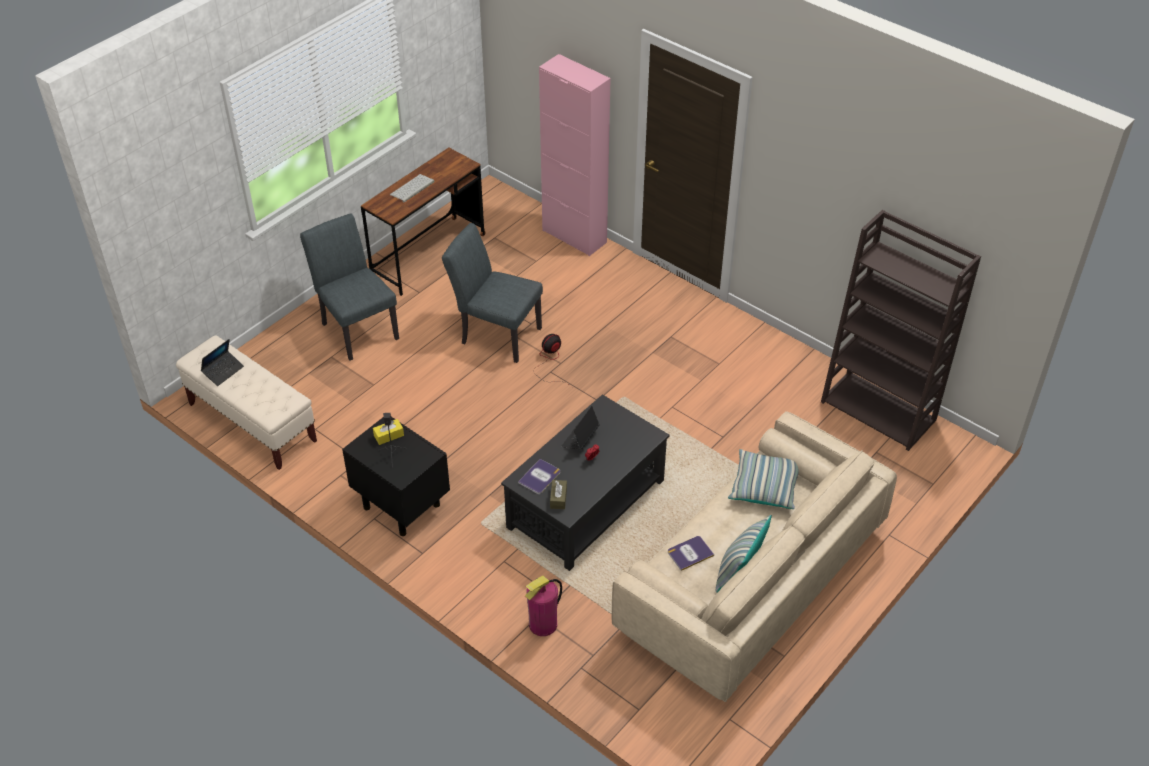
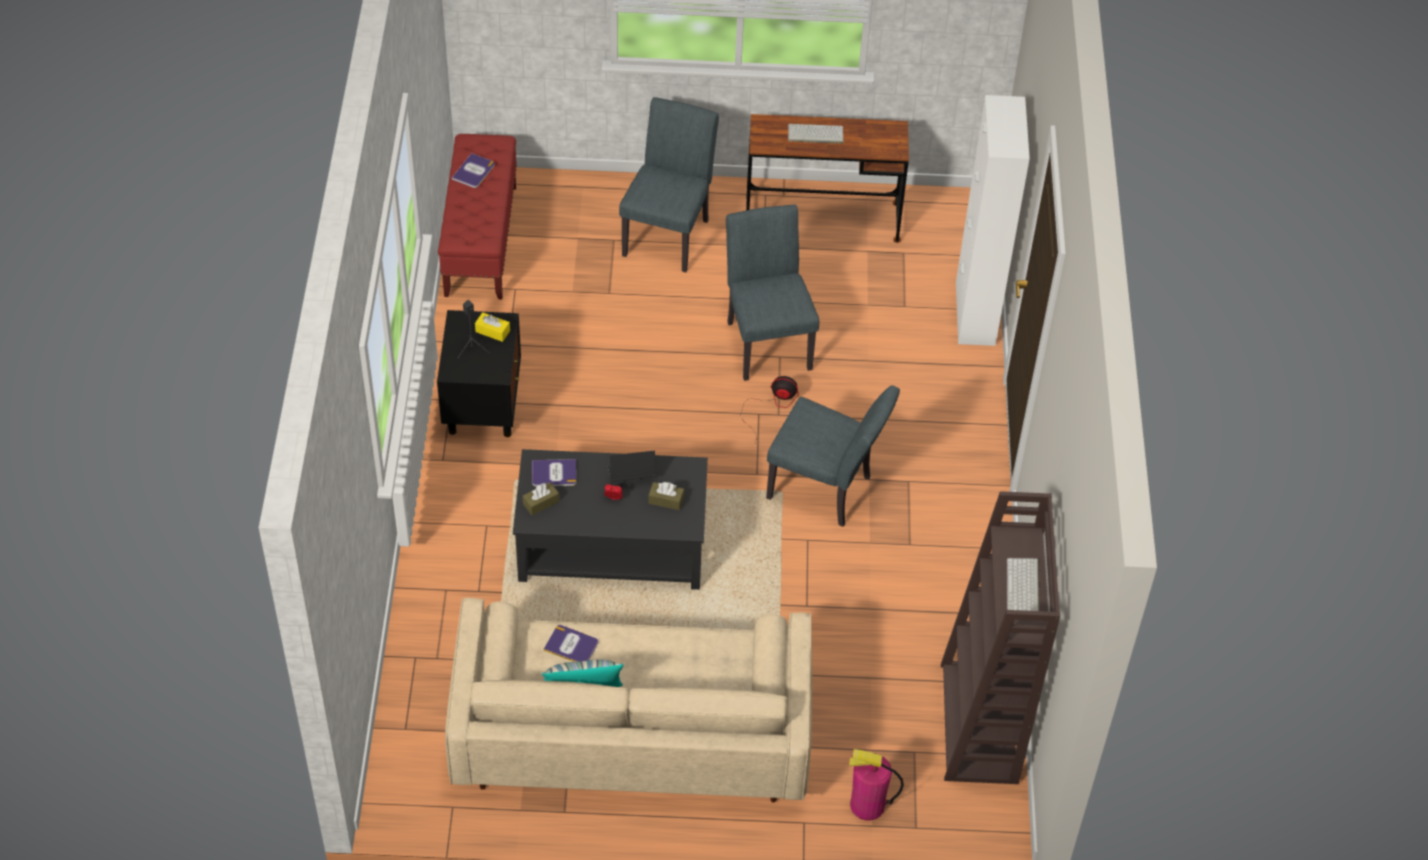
camera: 50 degrees right, 5 degrees up
(223, 371) = (473, 171): laptop -> book
(252, 422) = (481, 241): beige bench -> red bench
(543, 624) = (440, 599): fire extinguisher -> fire extinguisher (867, 805)
(574, 236) = (975, 314): pink cabinet -> white cabinet
(618, 433) = (666, 500): none -> brown tissue box
(642, 376) = (826, 491): none -> grey chair
(764, 487) = (713, 659): pillow -> none
(918, 273) = (1024, 588): none -> keyboard

